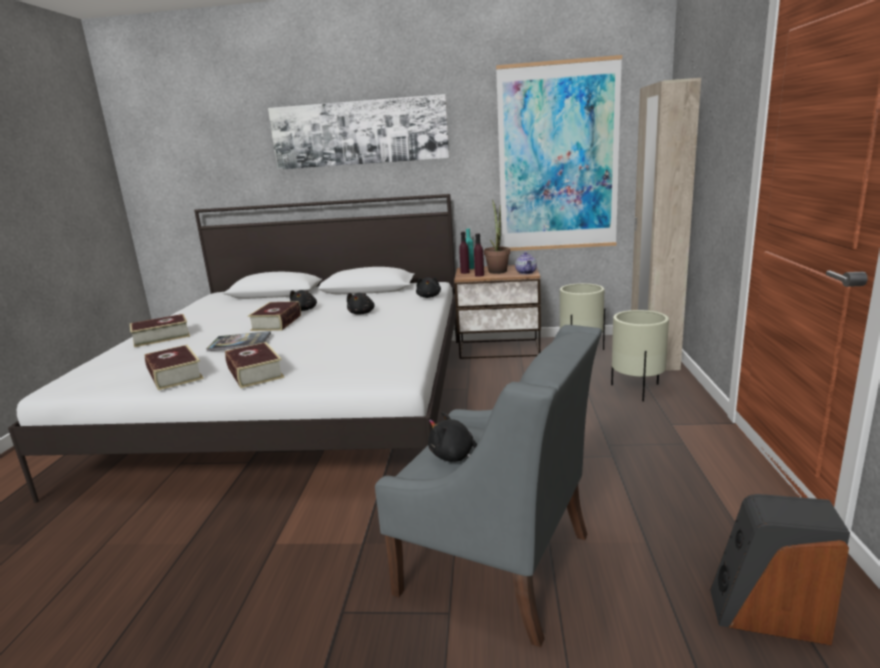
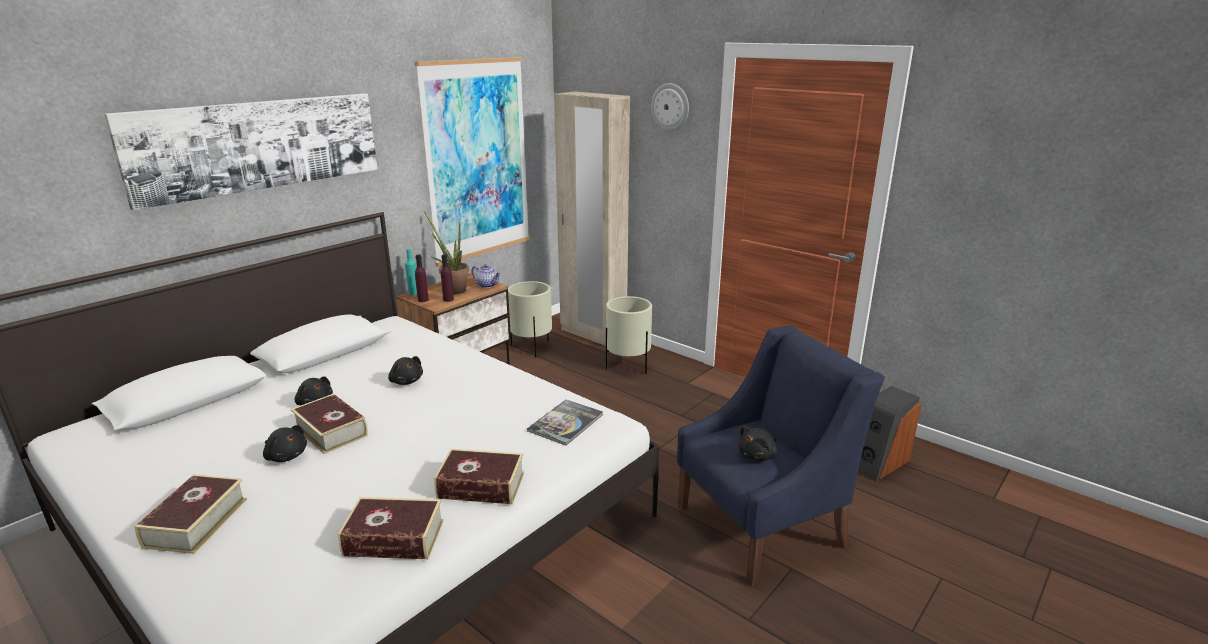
camera: 55 degrees left, 5 degrees up
(240, 342) = (359, 470): book -> book (566, 423)
(429, 297) = (430, 339): black plush toy -> black plush toy (286, 456)
(497, 564) = (762, 526): grey armchair -> blue armchair
(730, 82) = (670, 107): none -> wall clock

